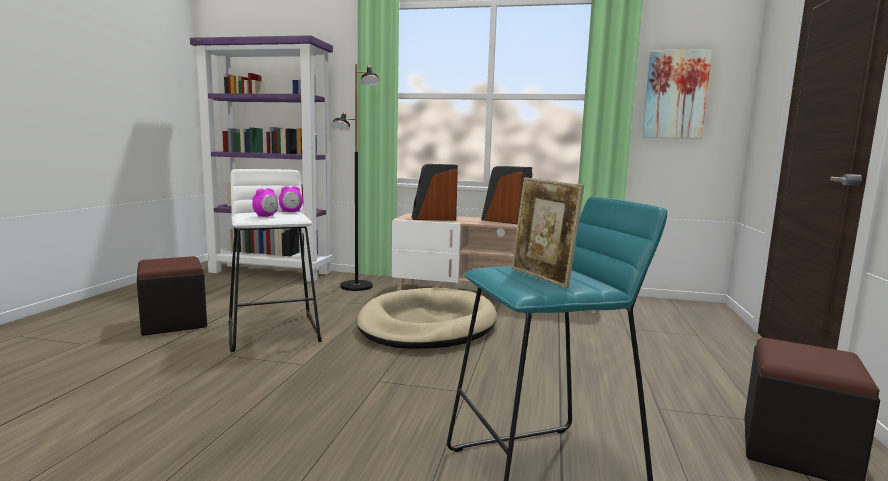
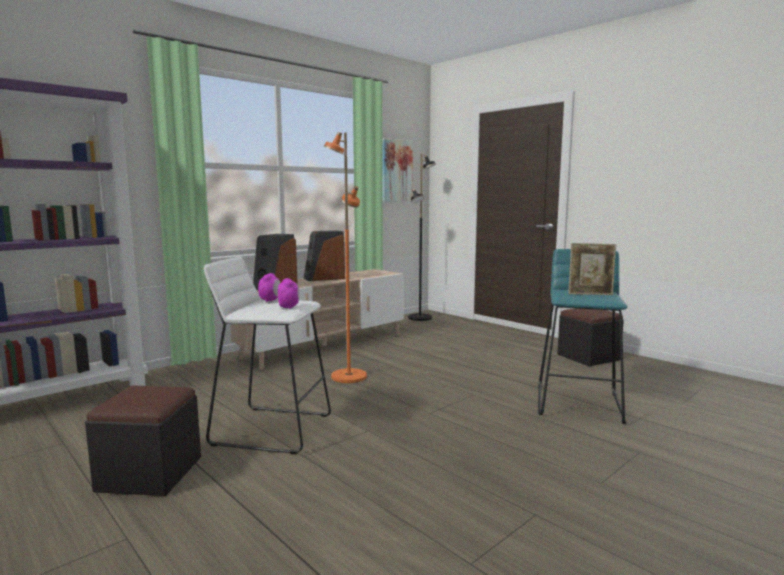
camera: 55 degrees left, 0 degrees up
(356, 286) = (204, 376): black floor lamp -> black floor lamp (420, 318)
(427, 325) = (348, 376): beige dog bed -> orange floor lamp

